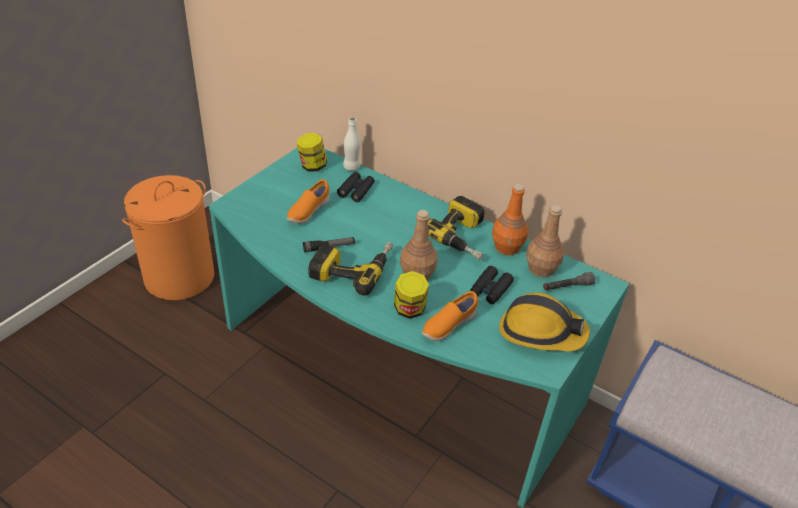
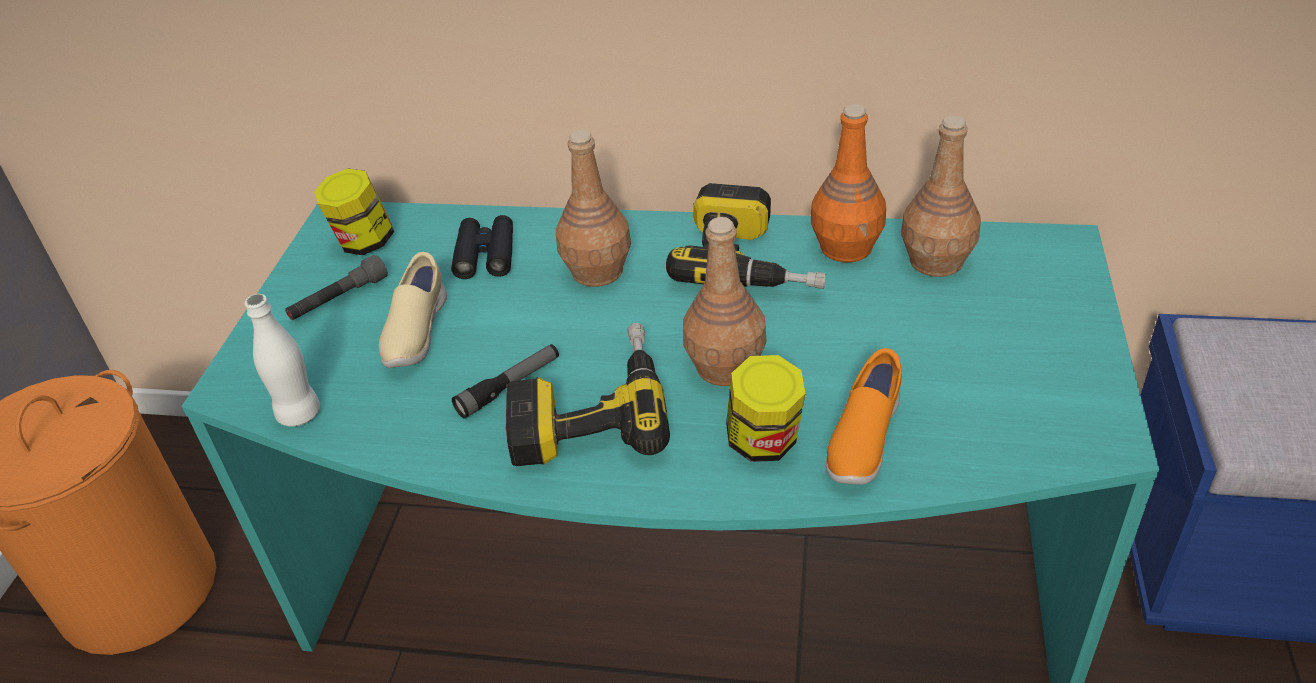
camera: 20 degrees left, 0 degrees up
(308, 212) = (415, 334): orange shoe -> beige shoe
(351, 167) = (445, 216): white bottle -> white bottle (299, 414)
(395, 215) = (597, 272): none -> brown bottle
(490, 289) = (881, 336): black binoculars -> none
(540, 332) = (1034, 376): hard hat -> none
(567, 287) = (1006, 275): grey flashlight -> grey flashlight (339, 300)

